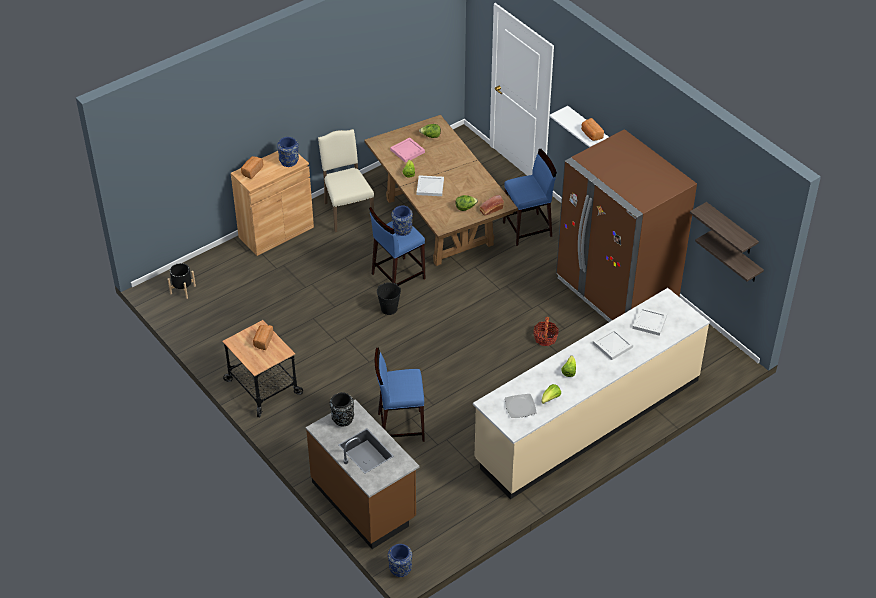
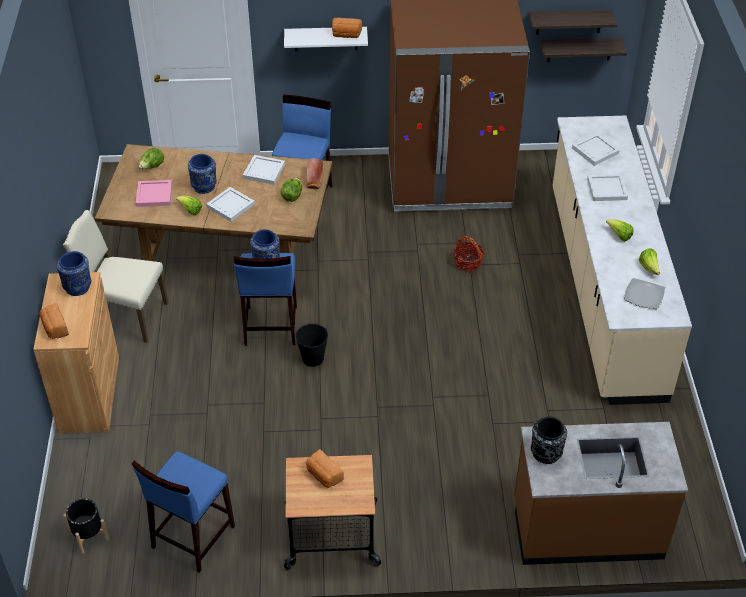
camera: 55 degrees left, 0 degrees up
(400, 427) = (498, 439): blue stool -> blue stool (192, 537)
(400, 569) = (711, 548): blue vase -> blue vase (204, 187)
(476, 184) = (265, 171): none -> white tray

